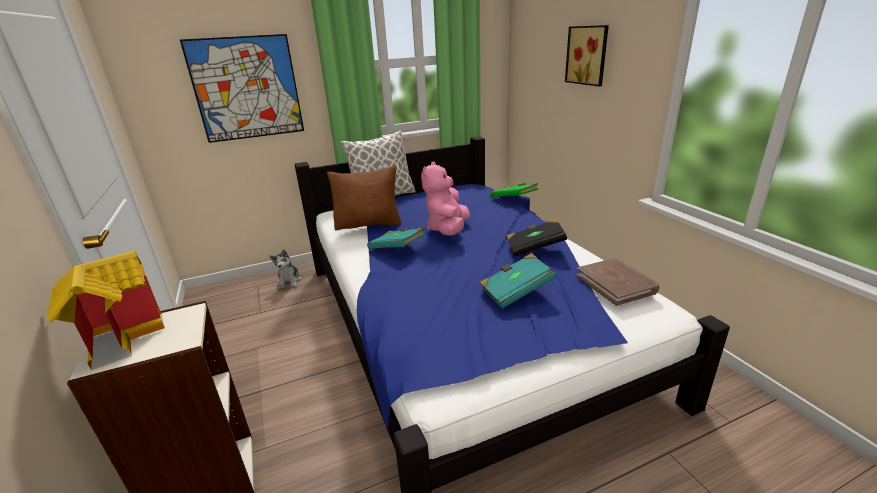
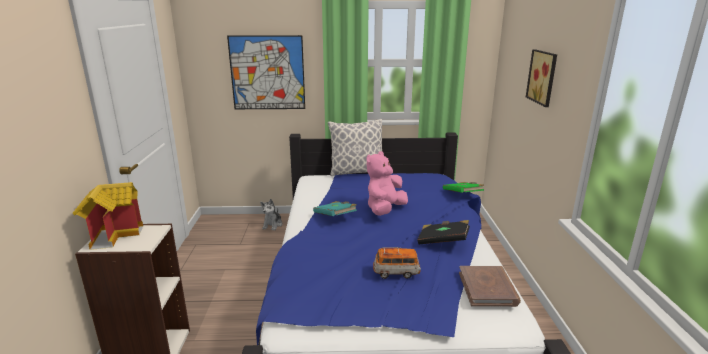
camera: 20 degrees right, 5 degrees down
(368, 224) = (329, 192): brown pillow -> none
(516, 291) = (396, 272): turquoise book -> toy car

